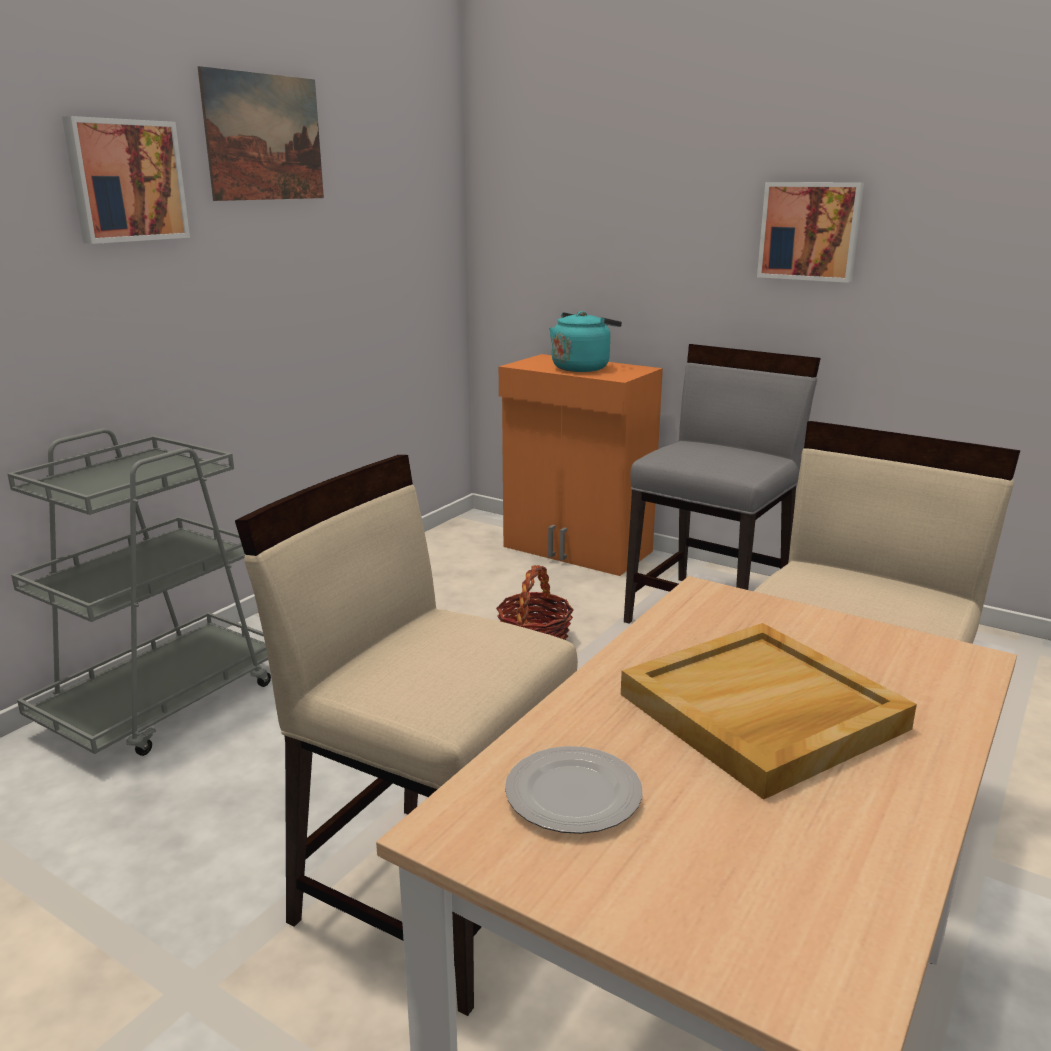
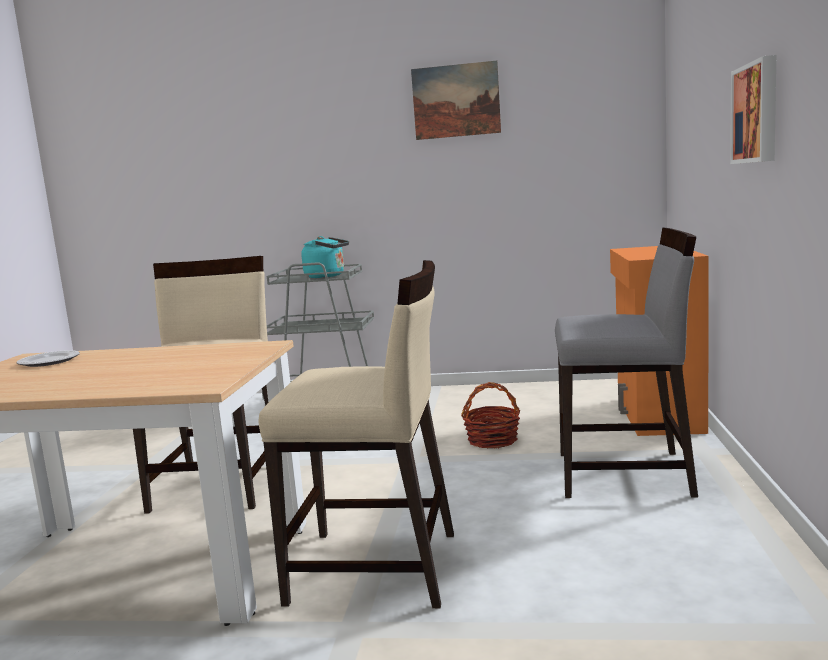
camera: 65 degrees right, 10 degrees down
(125, 181) = (363, 133): picture -> none
(582, 368) = (652, 252): turquoise kettle -> turquoise kettle (327, 276)
(761, 713) = (123, 368): beige tray -> none

